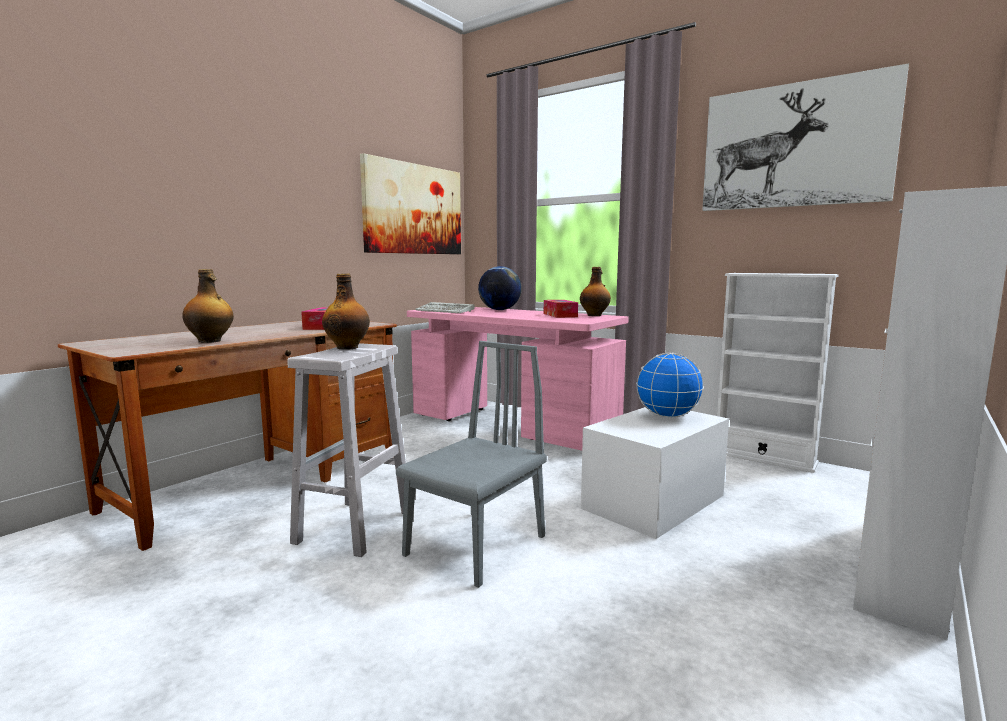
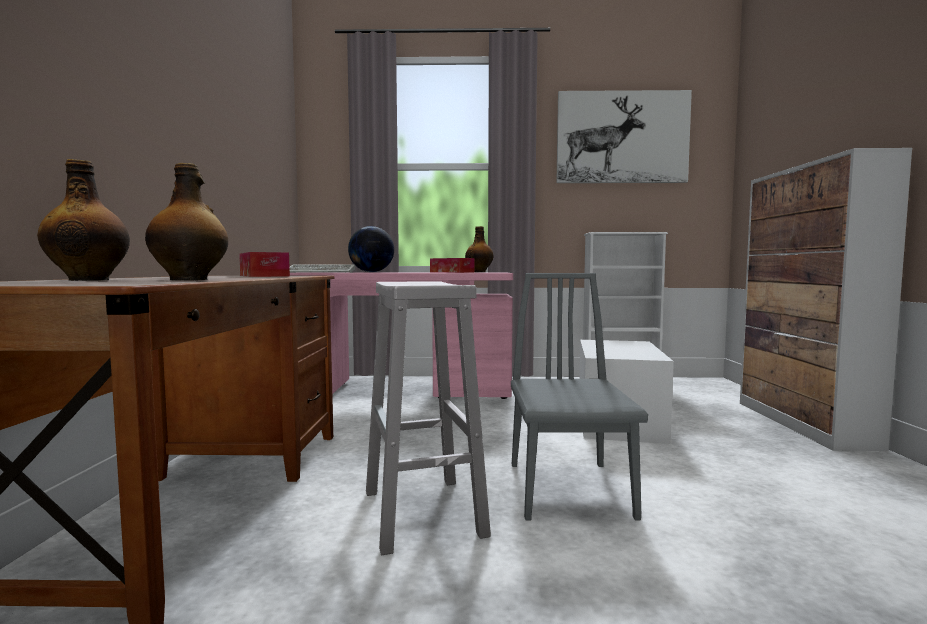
camera: 35 degrees left, 5 degrees down
(348, 347) = (403, 282): bottle -> bottle (89, 280)
(413, 209) = (266, 157): picture -> none
(667, 416) = (613, 344): globe -> none

